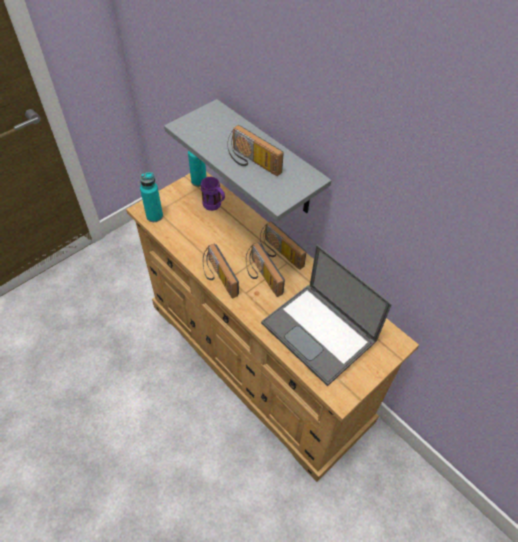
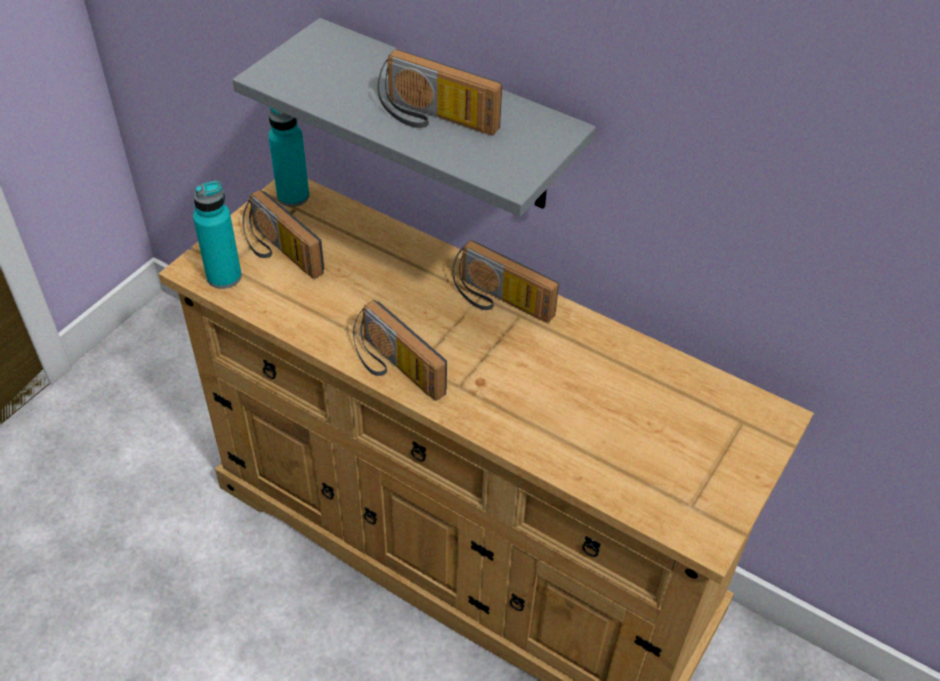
camera: 15 degrees left, 5 degrees down
(214, 207) = (341, 238): purple mug -> none
(261, 277) = (479, 350): radio -> radio (278, 253)
(320, 333) = (627, 429): laptop -> none

